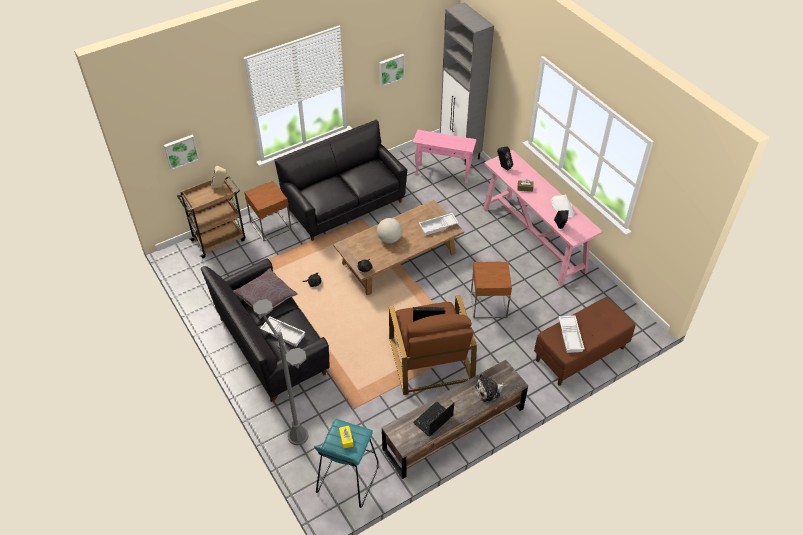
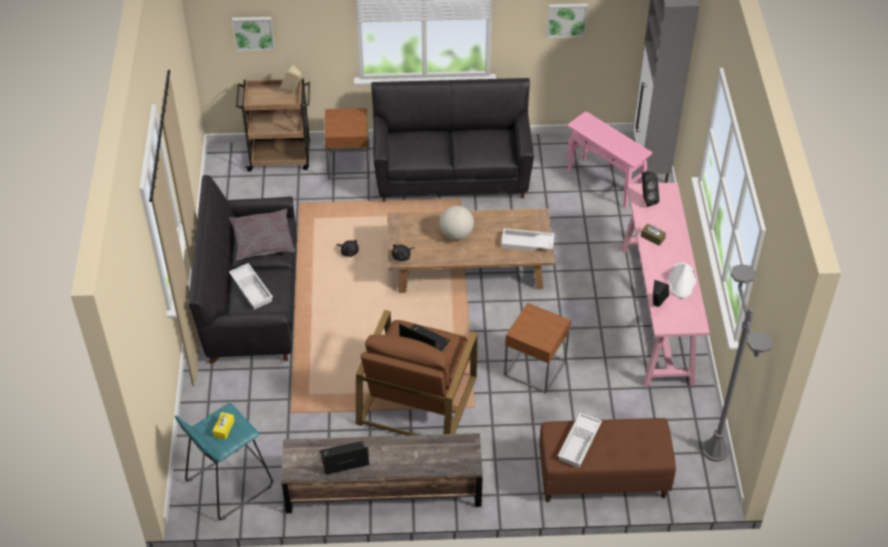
camera: 30 degrees right, 0 degrees up
(298, 436) = (210, 413): grey floor lamp -> grey floor lamp (715, 450)
(489, 391) = (431, 459): plush toy -> none

